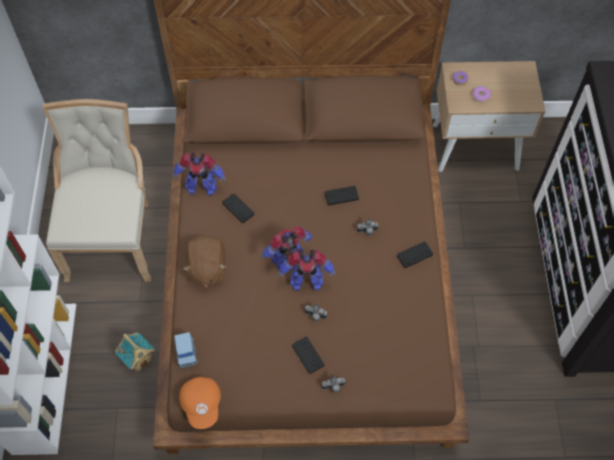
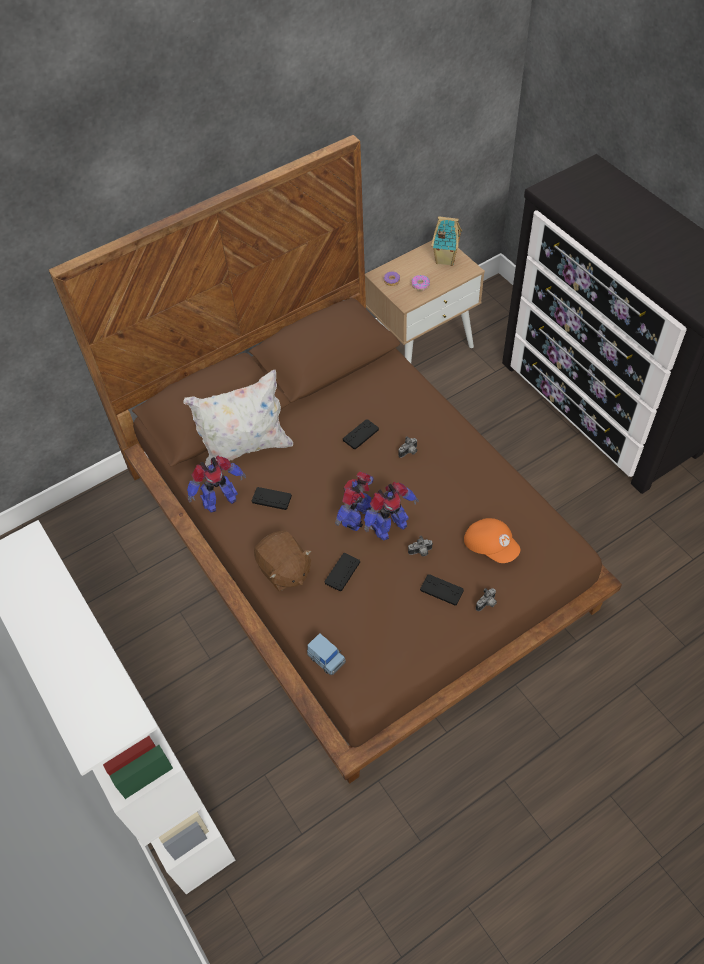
camera: 30 degrees left, 5 degrees down
(113, 237) = (135, 614): beige chair -> none
(139, 360) = (252, 715): toy house -> toy house (444, 259)
(202, 404) = (378, 695): orange cap -> orange cap (491, 546)
(249, 158) = (245, 448): none -> white pillow
(414, 255) = (466, 449): black game controller -> black game controller (342, 572)

